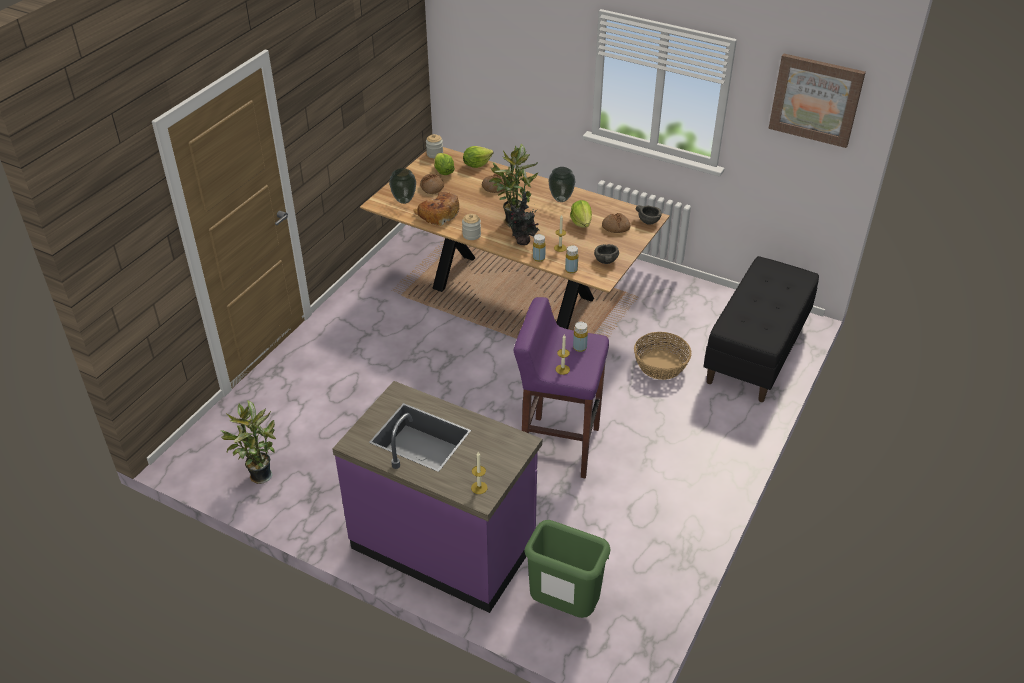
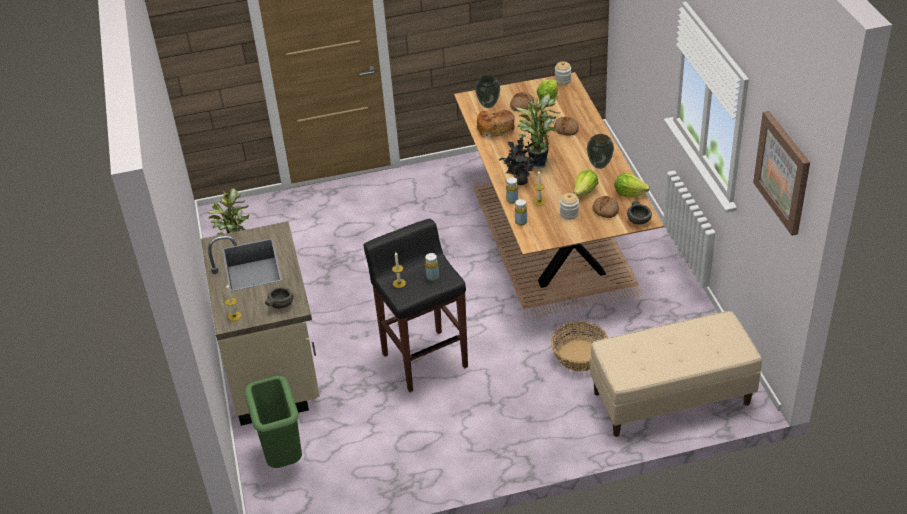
camera: 50 degrees right, 0 degrees up
(444, 544) = (273, 367): purple counter -> beige counter
(471, 235) = (494, 156): jar -> jar (569, 214)
(476, 164) = (580, 104): lettuce -> lettuce (629, 193)
(558, 446) = (424, 359): purple stool -> black stool
(605, 260) = (556, 230): grey bowl -> grey bowl (281, 304)
(756, 352) = (671, 399): black bench -> beige bench

